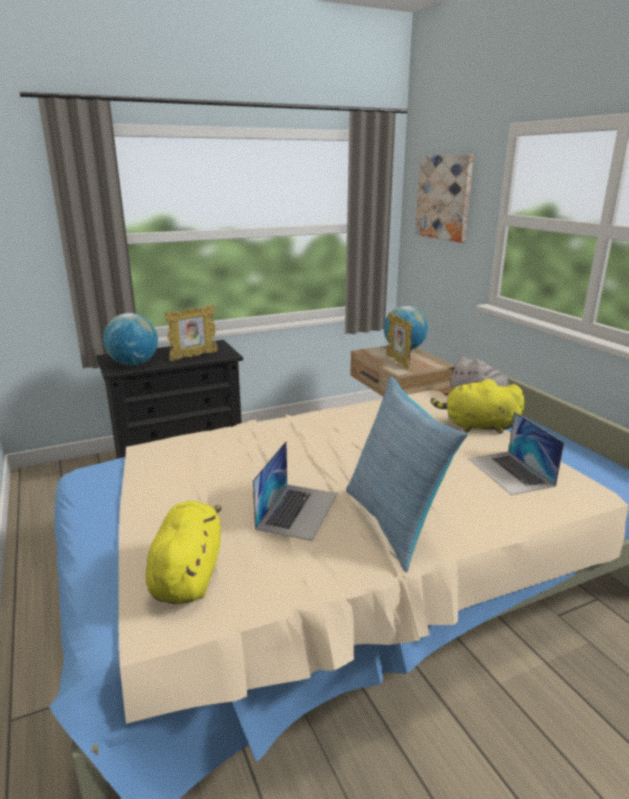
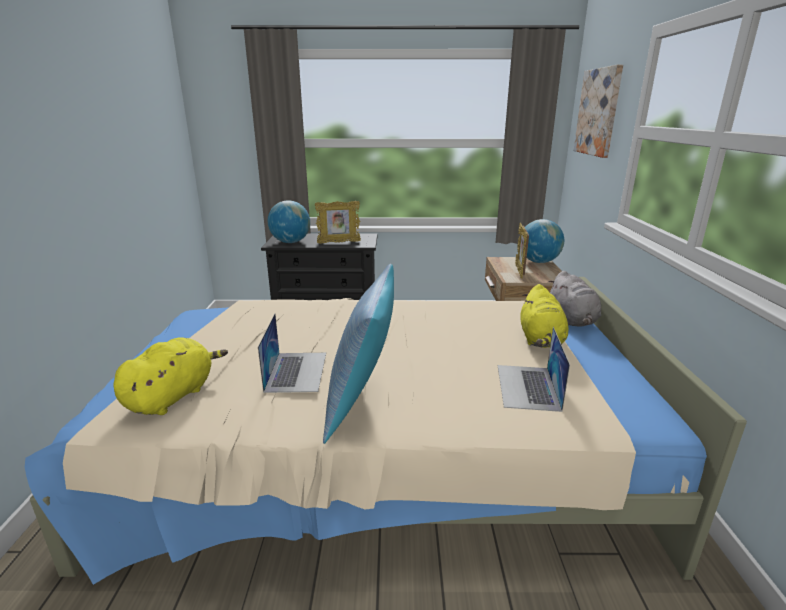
camera: 25 degrees right, 0 degrees up
(298, 510) = (296, 371): laptop -> laptop turned 45 degrees counterclockwise
(477, 426) = (541, 340): yellow plush toy -> yellow plush toy turned 120 degrees counterclockwise

